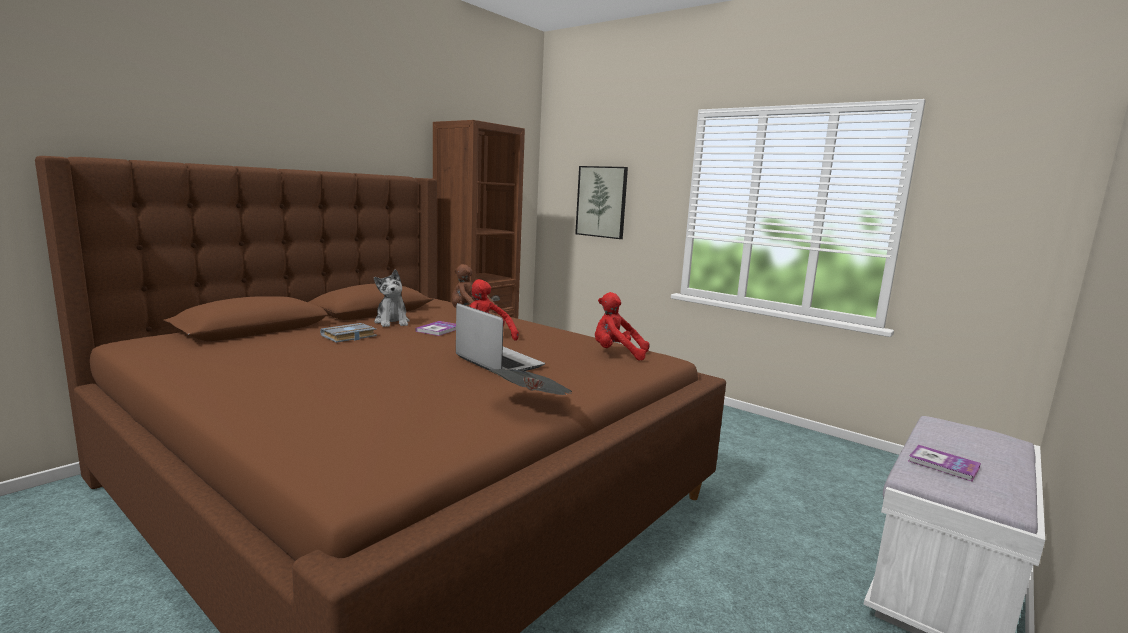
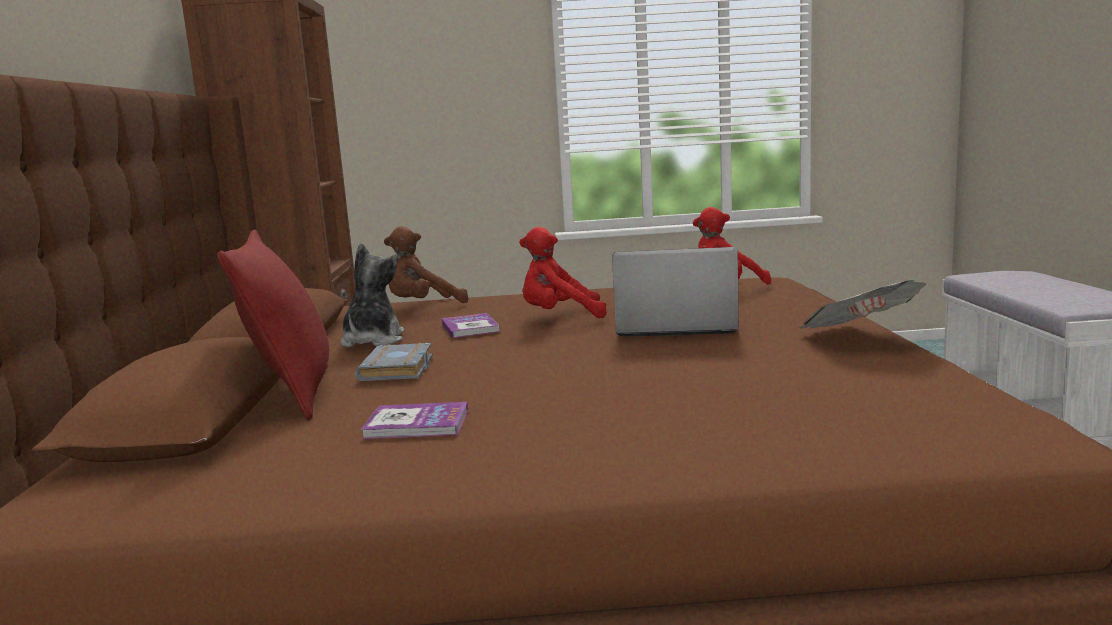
camera: 40 degrees left, 0 degrees up
(294, 332) = (293, 394): none -> red pillow
(392, 322) = (372, 341): plush toy -> plush toy turned 105 degrees counterclockwise
(601, 202) = (411, 122): picture -> none
(943, 464) = (1057, 295): book -> book (417, 424)

